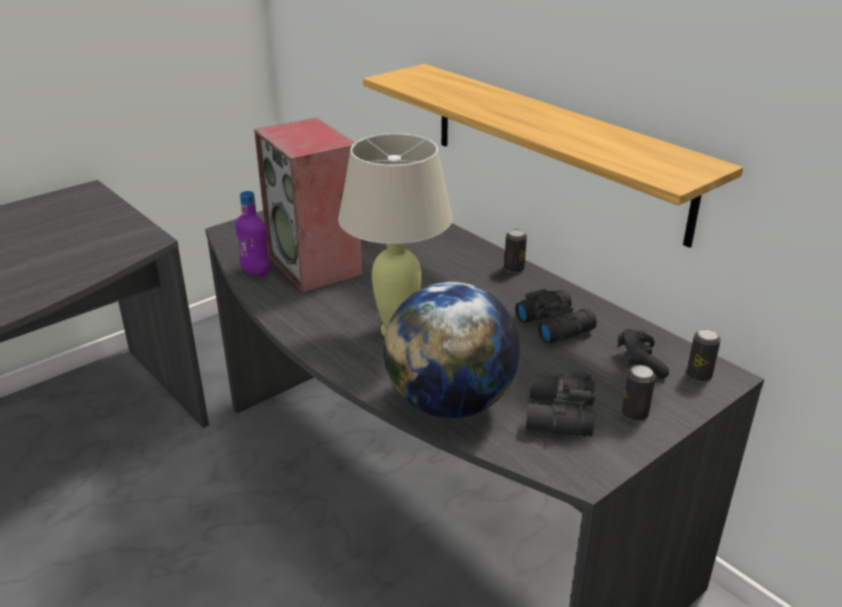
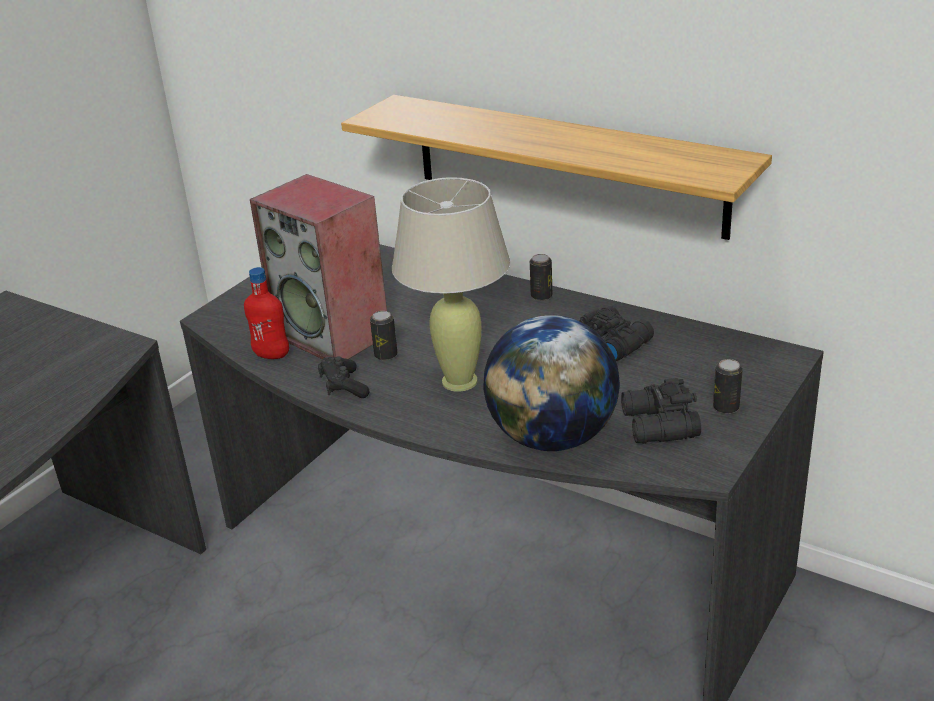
camera: 15 degrees left, 0 degrees up
(256, 272) = (271, 355): purple bottle -> red bottle
(640, 362) = (708, 360): black game controller -> black game controller (343, 387)
(699, 375) = (766, 360): can -> can (386, 355)

